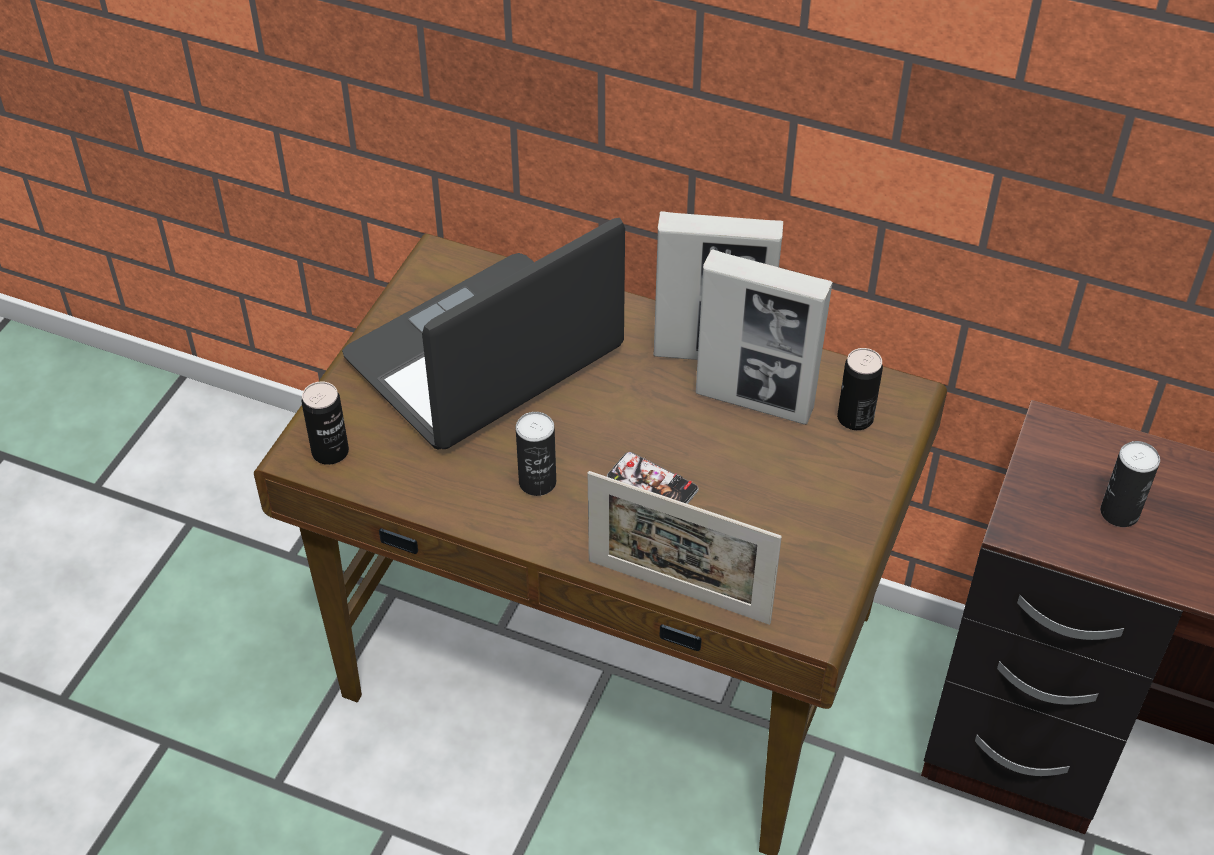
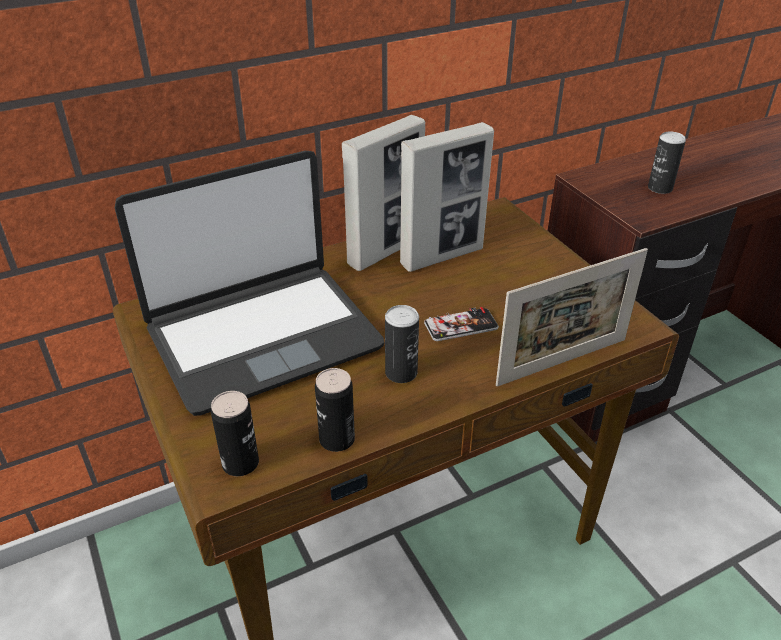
camera: 50 degrees left, 10 degrees down
(486, 357) = (262, 336): laptop -> laptop turned 120 degrees counterclockwise
(855, 418) = (496, 232): can -> can (337, 439)

